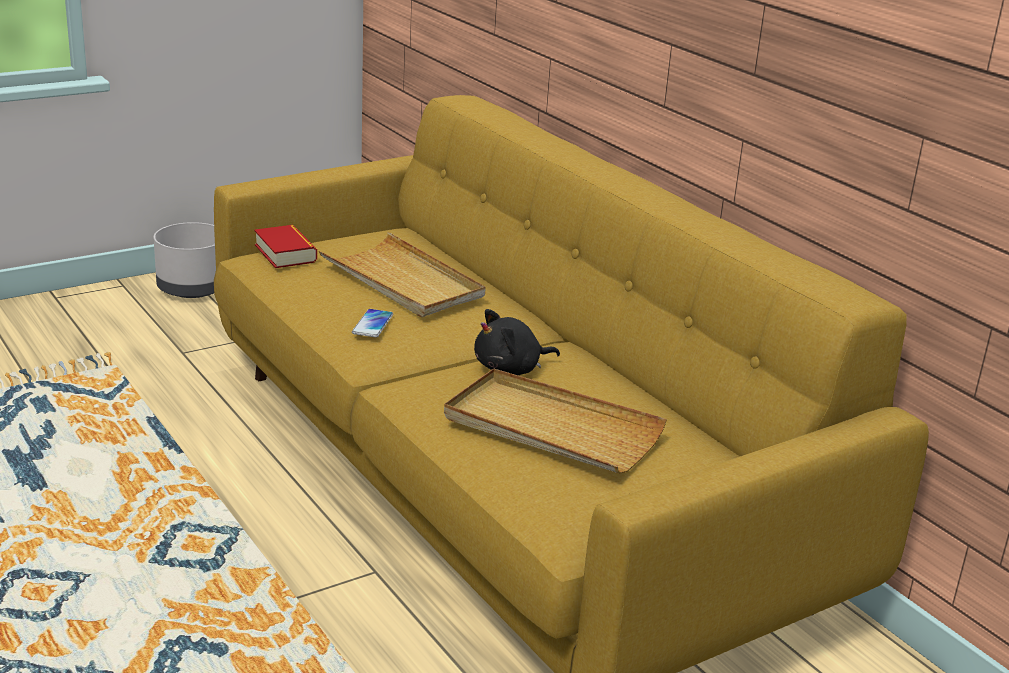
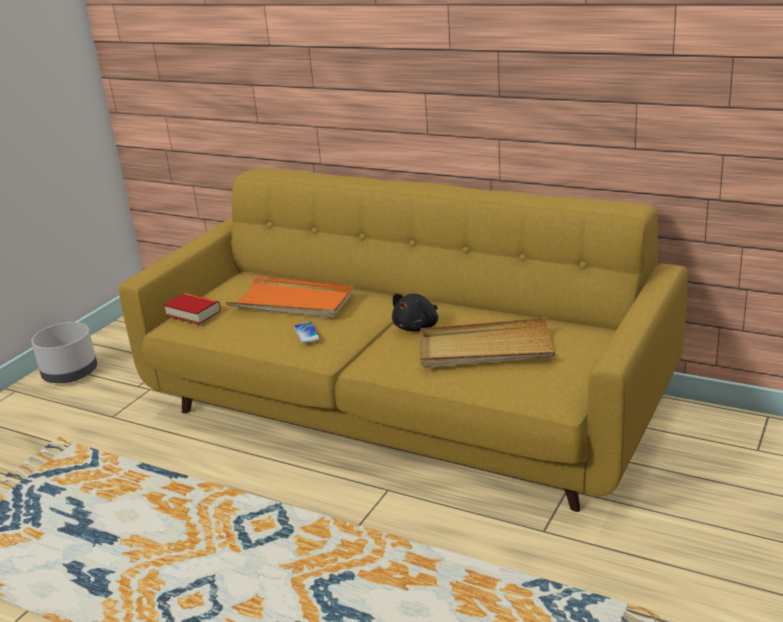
camera: 25 degrees left, 0 degrees up
(403, 281) = (292, 302): beige tray -> orange tray

